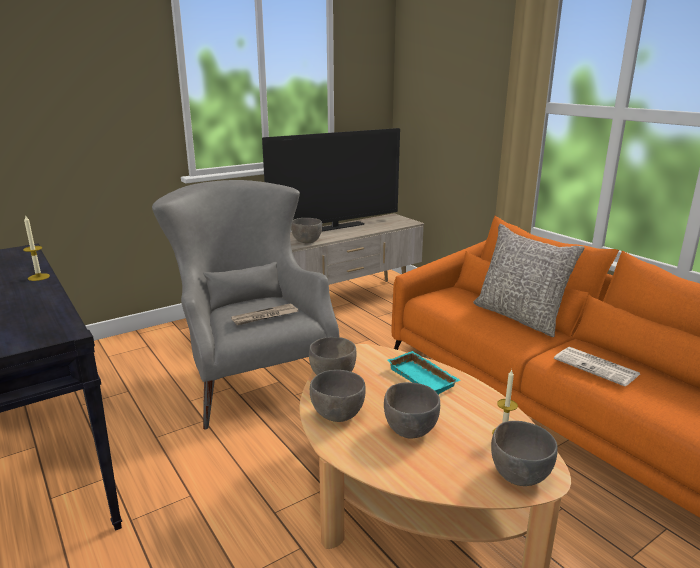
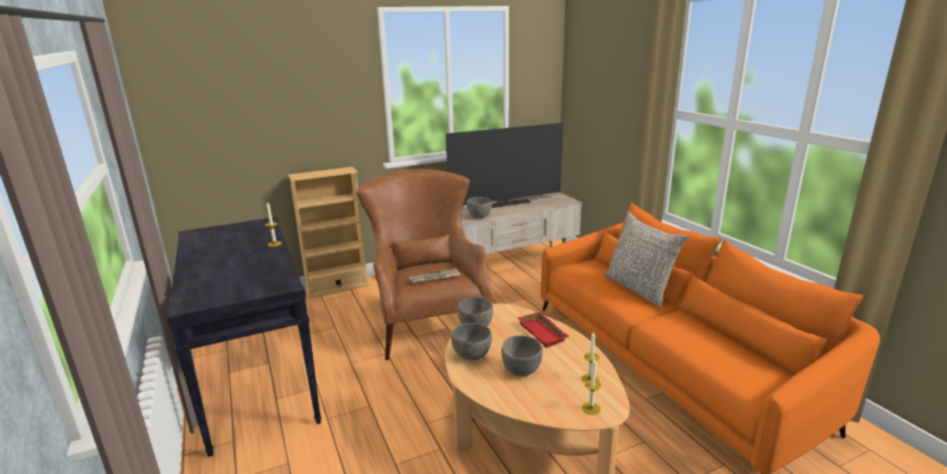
camera: 10 degrees right, 0 degrees up
(126, 339) = (337, 287): none -> beige bookcase
(252, 373) = (428, 320): grey armchair -> brown armchair
(424, 377) = (544, 333): turquoise tray -> red tray
(519, 475) = (591, 408): grey bowl -> candle
(597, 367) = (687, 334): newspaper -> none

